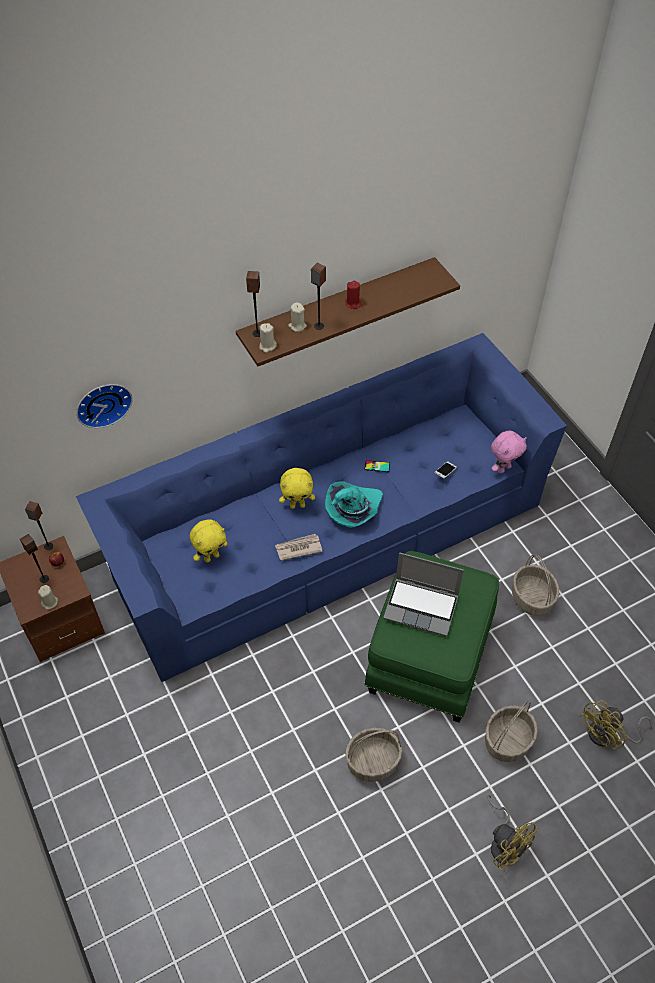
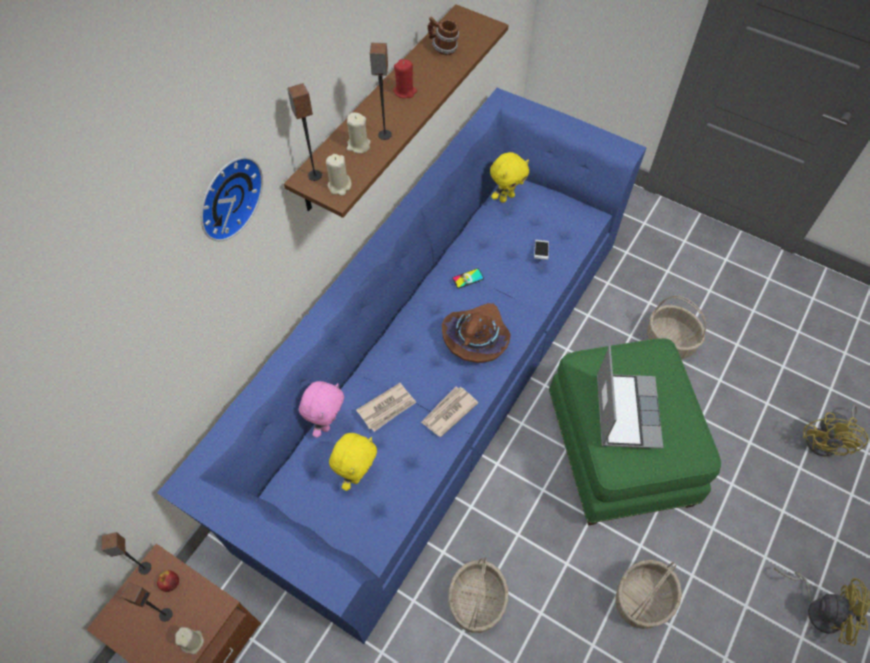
camera: 30 degrees left, 5 degrees up
(102, 403) = (153, 360): wall clock -> wall clock (226, 196)
(259, 525) = (387, 408): none -> newspaper
(297, 505) = (413, 363): yellow plush toy -> yellow plush toy (506, 197)
(353, 509) = (476, 338): turquoise hat -> brown hat
(401, 284) = (443, 48): none -> mug
(422, 607) = (626, 411): laptop -> laptop turned 75 degrees counterclockwise
(503, 468) = (592, 221): pink plush toy -> pink plush toy (327, 422)
(507, 740) = (747, 498): basket -> basket (476, 601)

